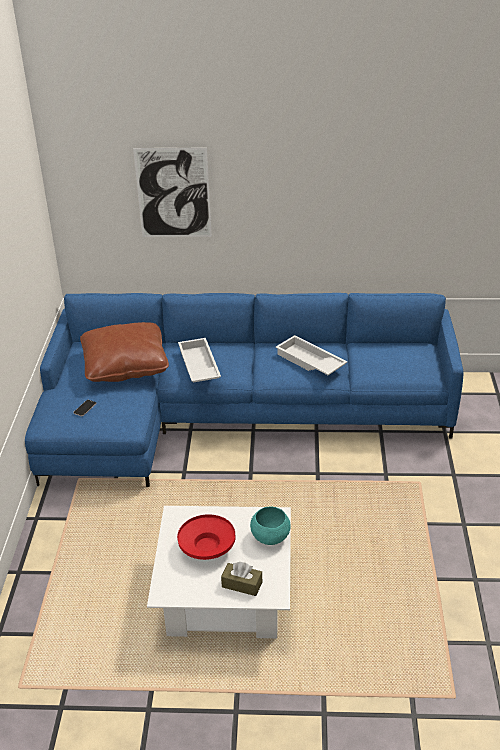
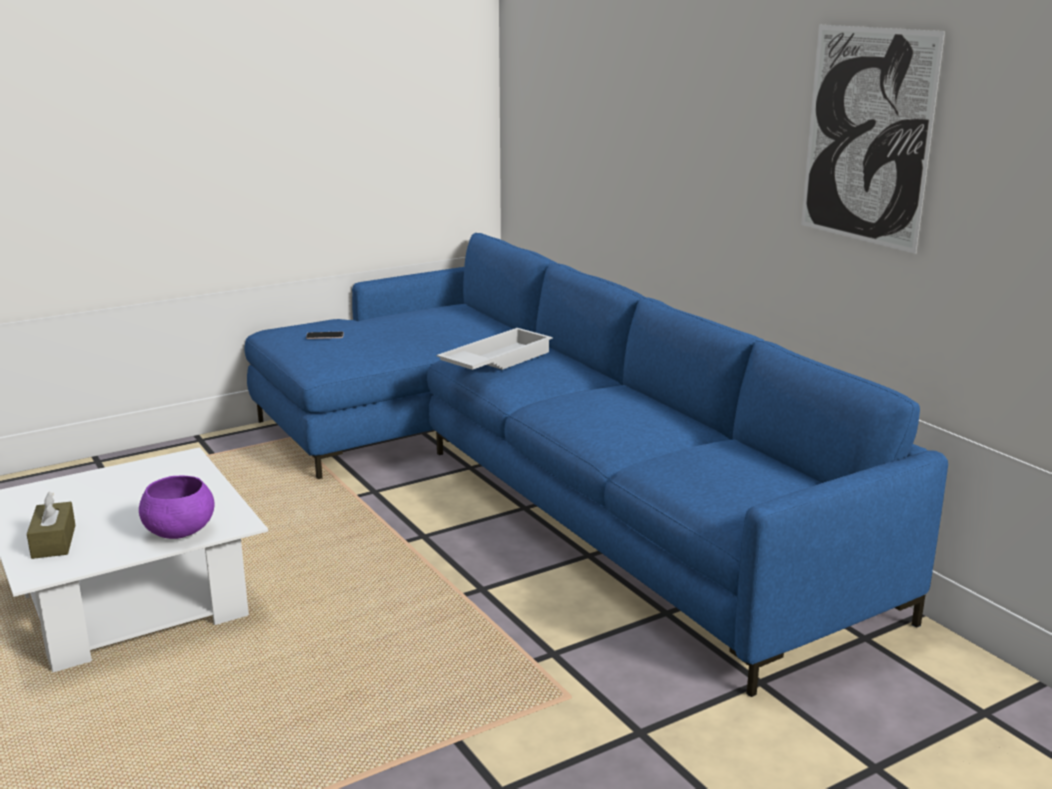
camera: 55 degrees right, 15 degrees down
(125, 365) = (443, 330): brown pillow -> none
(173, 193) = (602, 98): picture -> picture (866, 136)
(207, 547) = (125, 496): red bowl -> none
(270, 537) = (179, 532): turquoise bowl -> purple bowl
(309, 362) = (616, 418): white tray -> none

